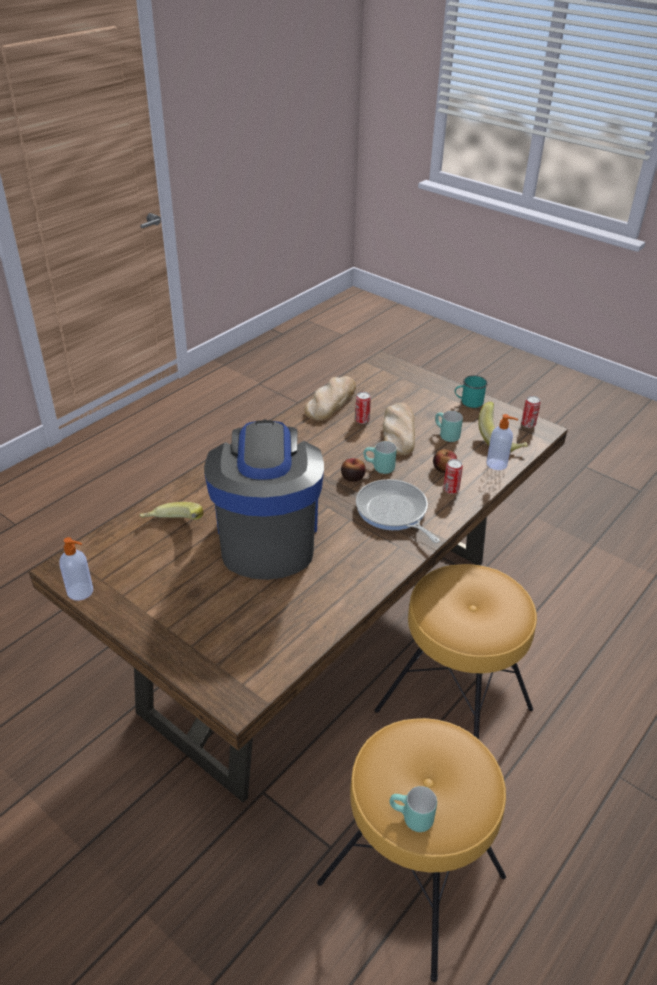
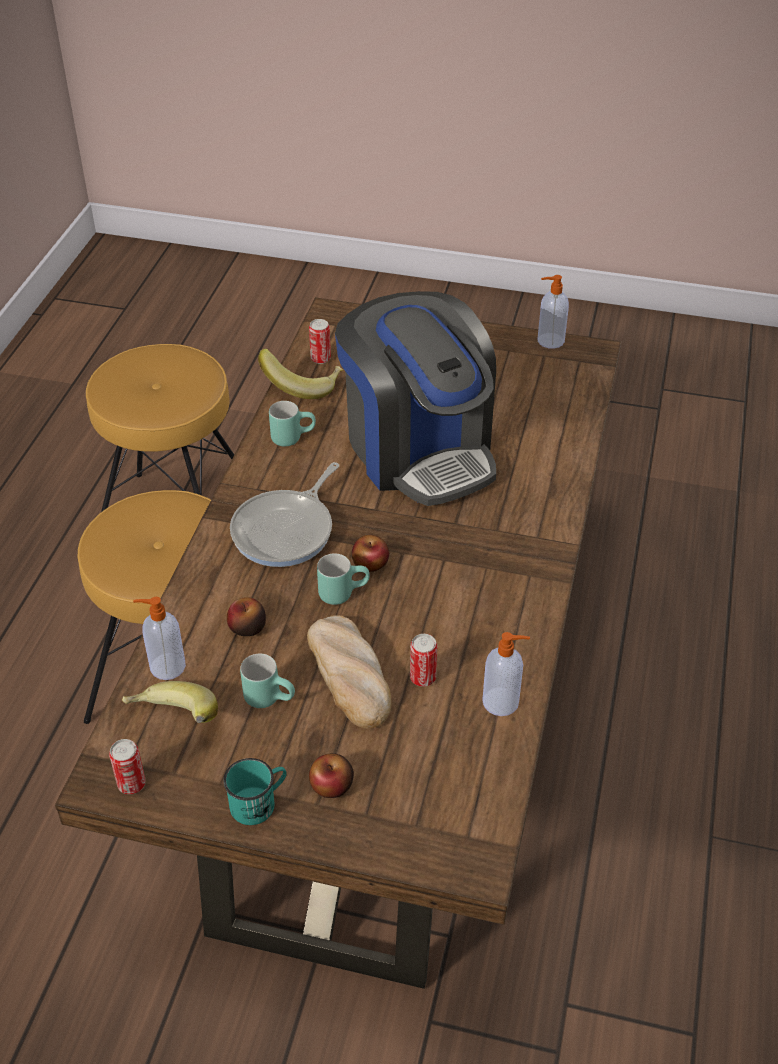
camera: 155 degrees right, 5 degrees up
(173, 527) = (531, 424): banana -> banana (302, 385)
(331, 401) = (502, 702): bread -> soap dispenser
(393, 512) = (286, 530): frying pan -> frying pan turned 90 degrees clockwise
(411, 819) = (161, 353): turquoise mug -> turquoise mug (292, 436)
(431, 398) = (332, 786): none -> apple
(451, 489) = (223, 593): can -> can (320, 358)

